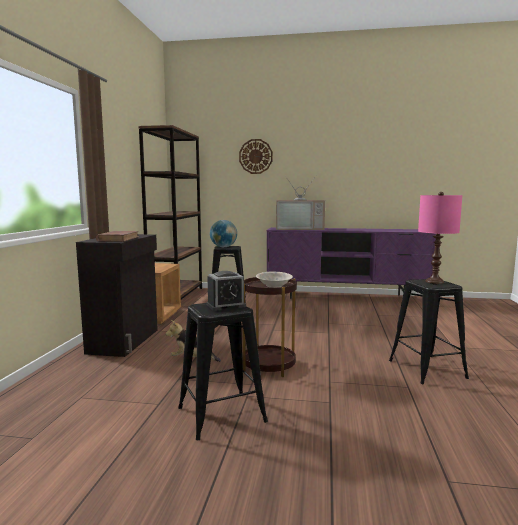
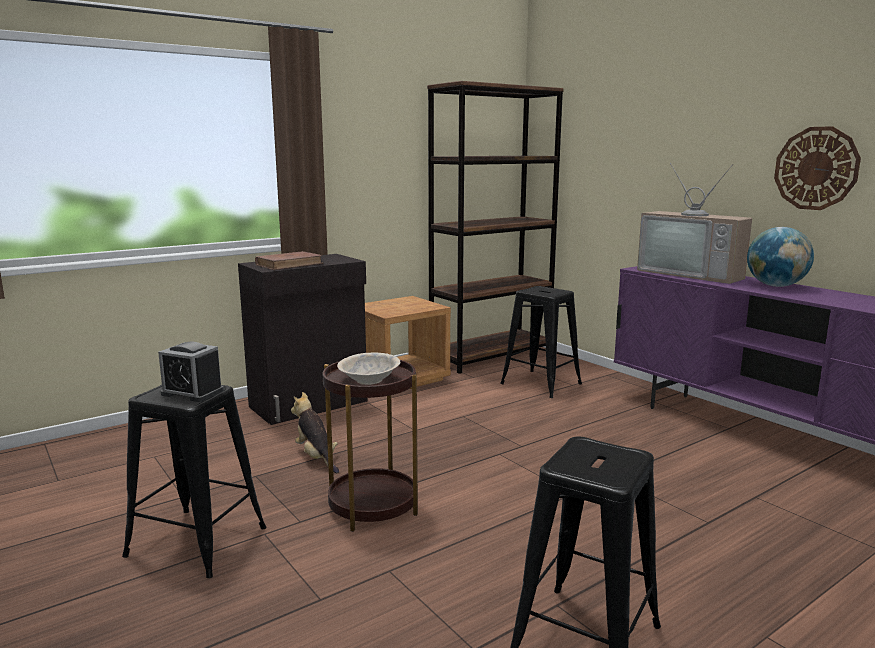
camera: 45 degrees right, 5 degrees up
(223, 247) = (539, 290): globe -> globe (776, 286)
(255, 156) = (648, 122): wall clock -> wall clock (816, 168)
(434, 281) = (610, 459): pink table lamp -> none

